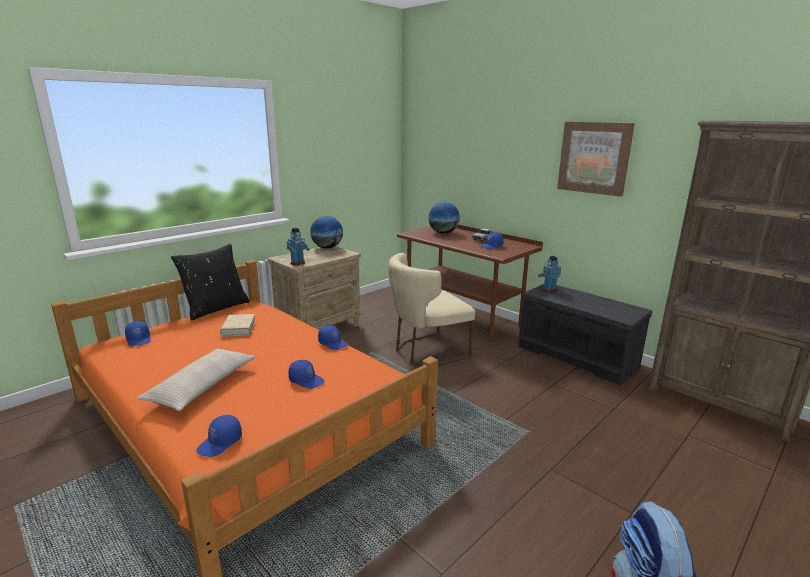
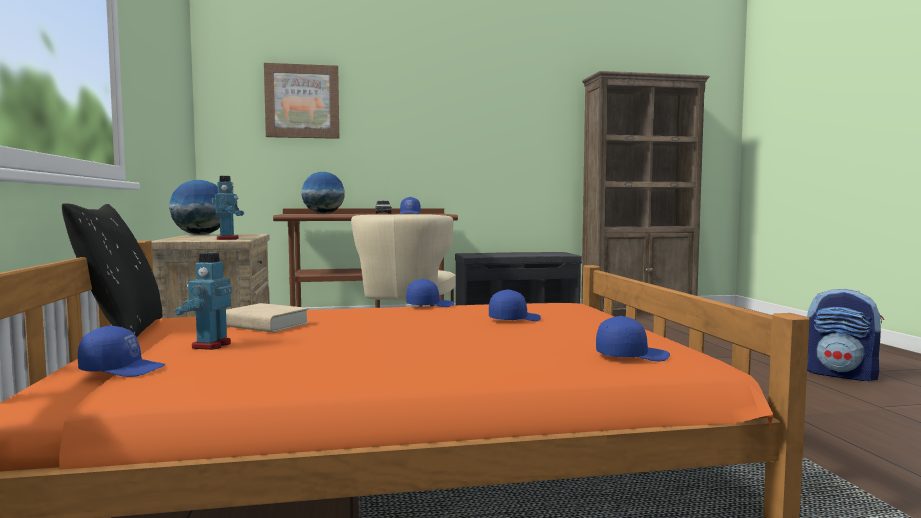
camera: 55 degrees left, 15 degrees down
(202, 387) = (442, 351): beige pillow -> none
(220, 443) = (631, 356): blue cap -> blue cap turned 75 degrees counterclockwise
(549, 290) = (474, 254): toy robot -> toy robot (210, 345)
(594, 158) = (485, 114): picture -> picture (302, 101)

